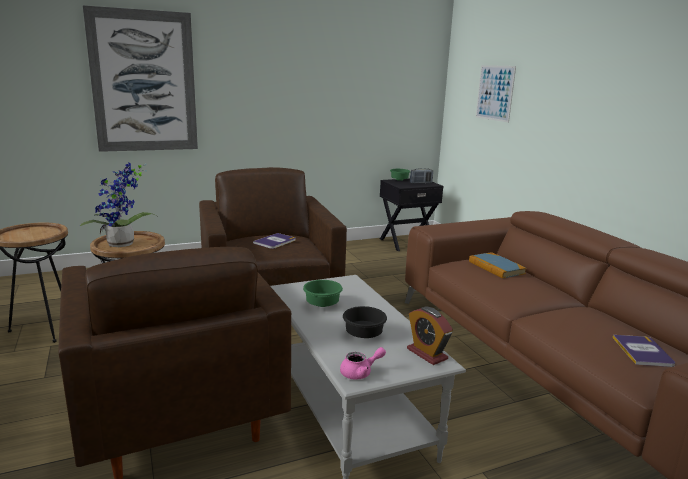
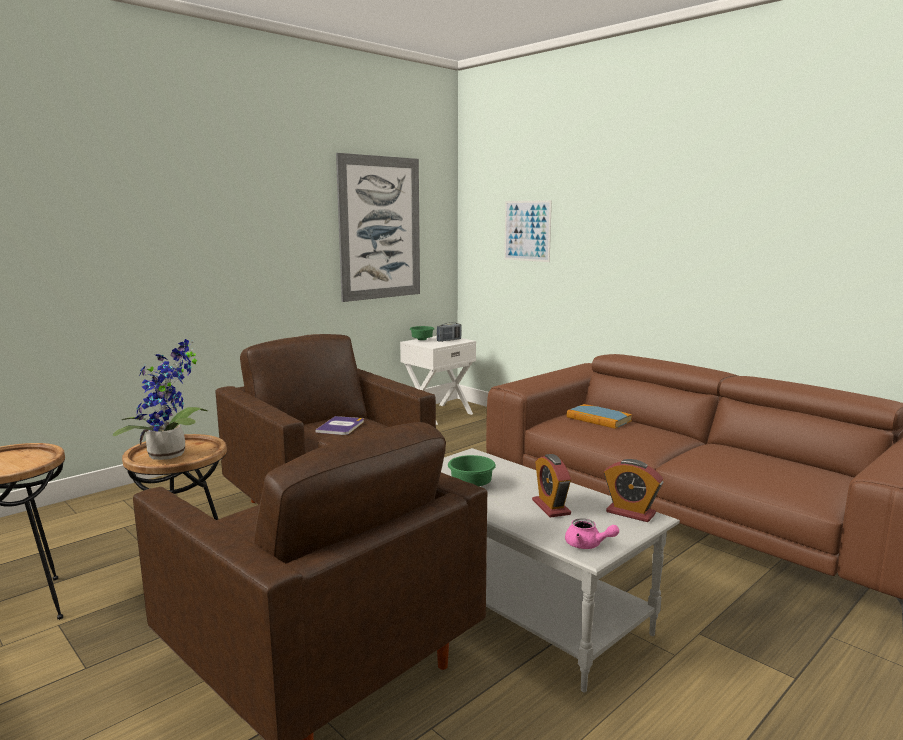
camera: 20 degrees left, 5 degrees down
(144, 82) = (103, 236): picture -> picture (380, 228)
(360, 373) = (587, 545): pink teapot -> pink teapot turned 75 degrees clockwise
(365, 335) = (551, 507): black bowl -> alarm clock
(406, 242) = (438, 414): black nightstand -> white nightstand
(642, 351) = (798, 473): book -> none

